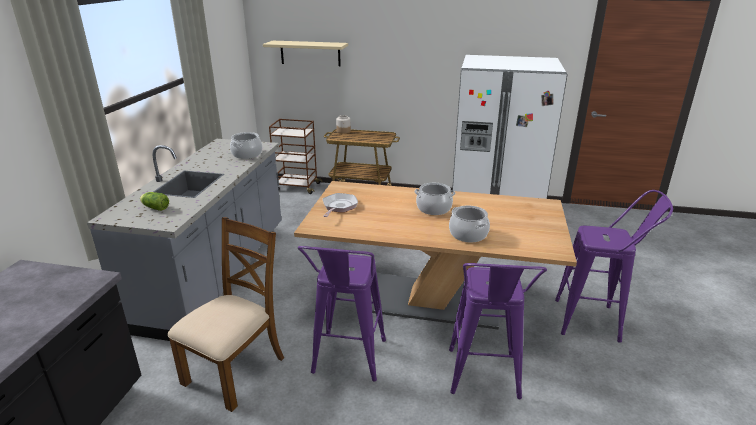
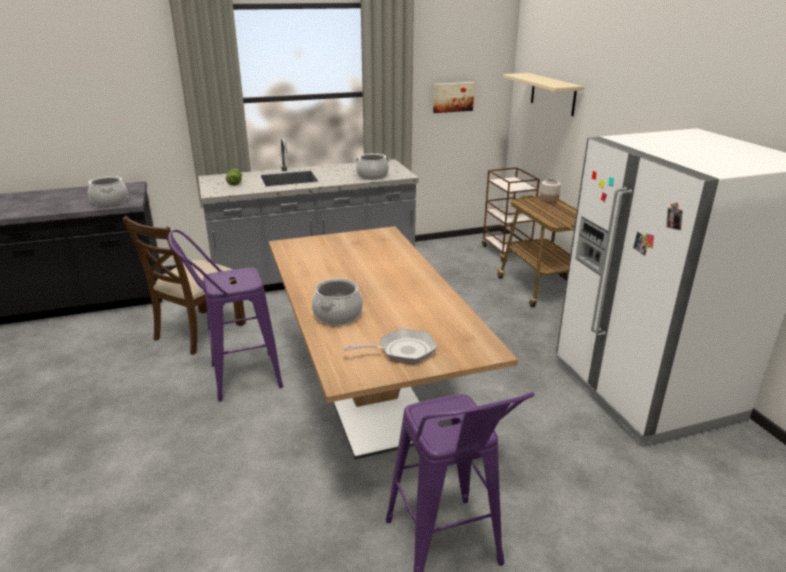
camera: 60 degrees right, 0 degrees up
(224, 71) = (453, 97): none -> picture
(236, 370) = (198, 331): brown chair -> brown chair turned 120 degrees clockwise
(339, 207) = (337, 243): frying pan -> frying pan (402, 351)
(433, 209) = (384, 284): cooking pot -> cooking pot (109, 201)
(483, 380) = (256, 470): purple stool -> none

